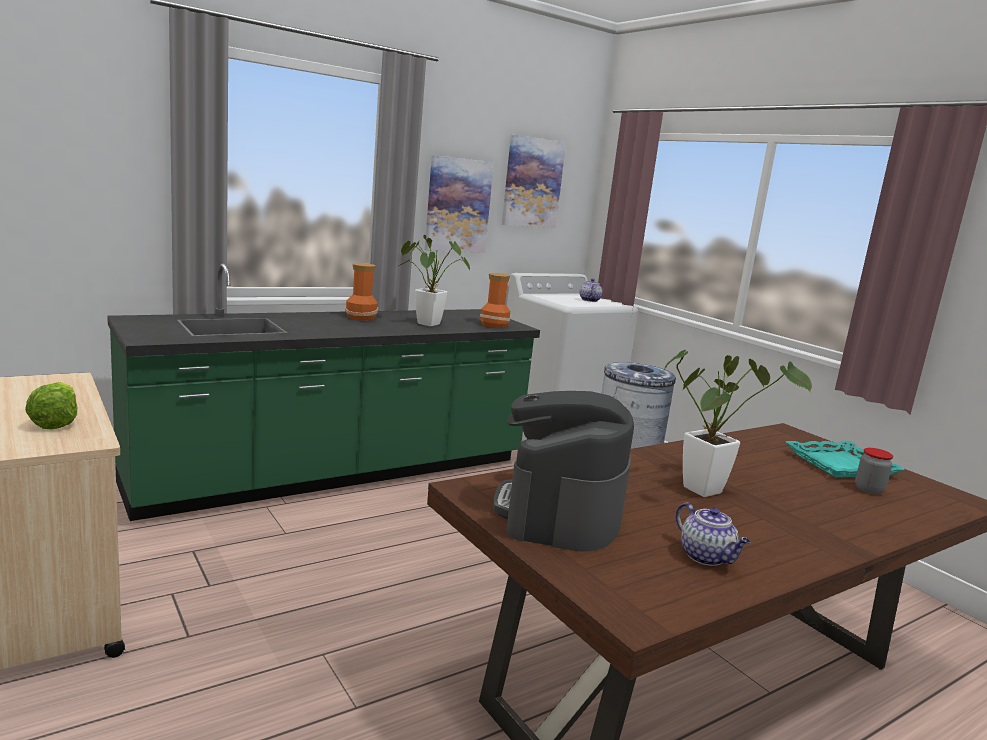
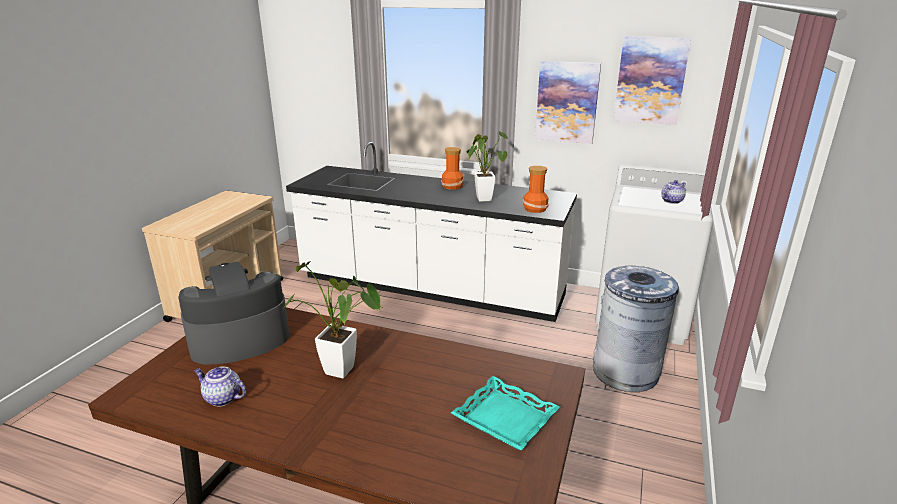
camera: 55 degrees right, 10 degrees up
(55, 422) = (205, 219): lettuce -> none
(336, 473) = (430, 288): green counter -> white counter
(707, 557) = (222, 398): teapot -> teapot turned 90 degrees clockwise
(869, 490) = (456, 443): jar -> none

